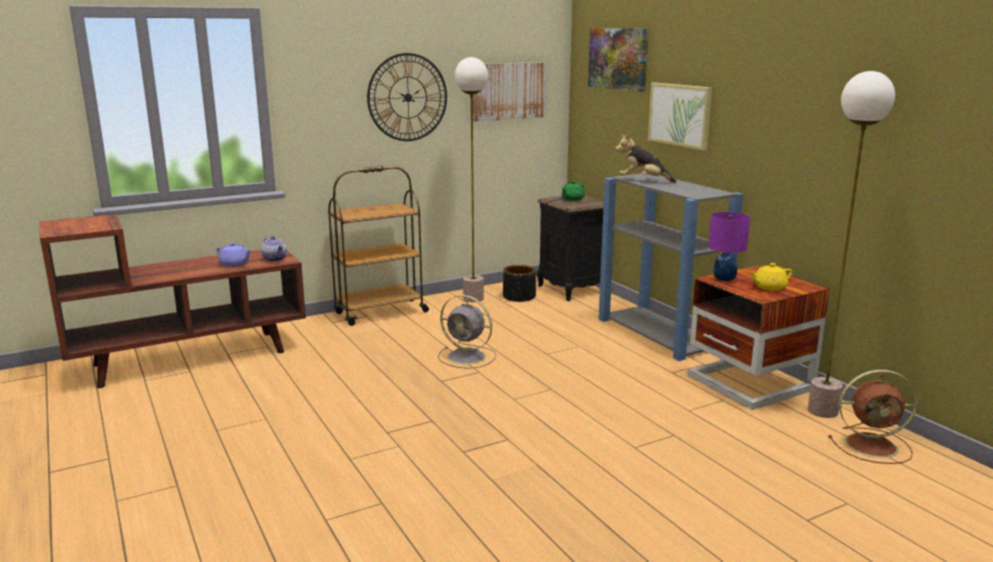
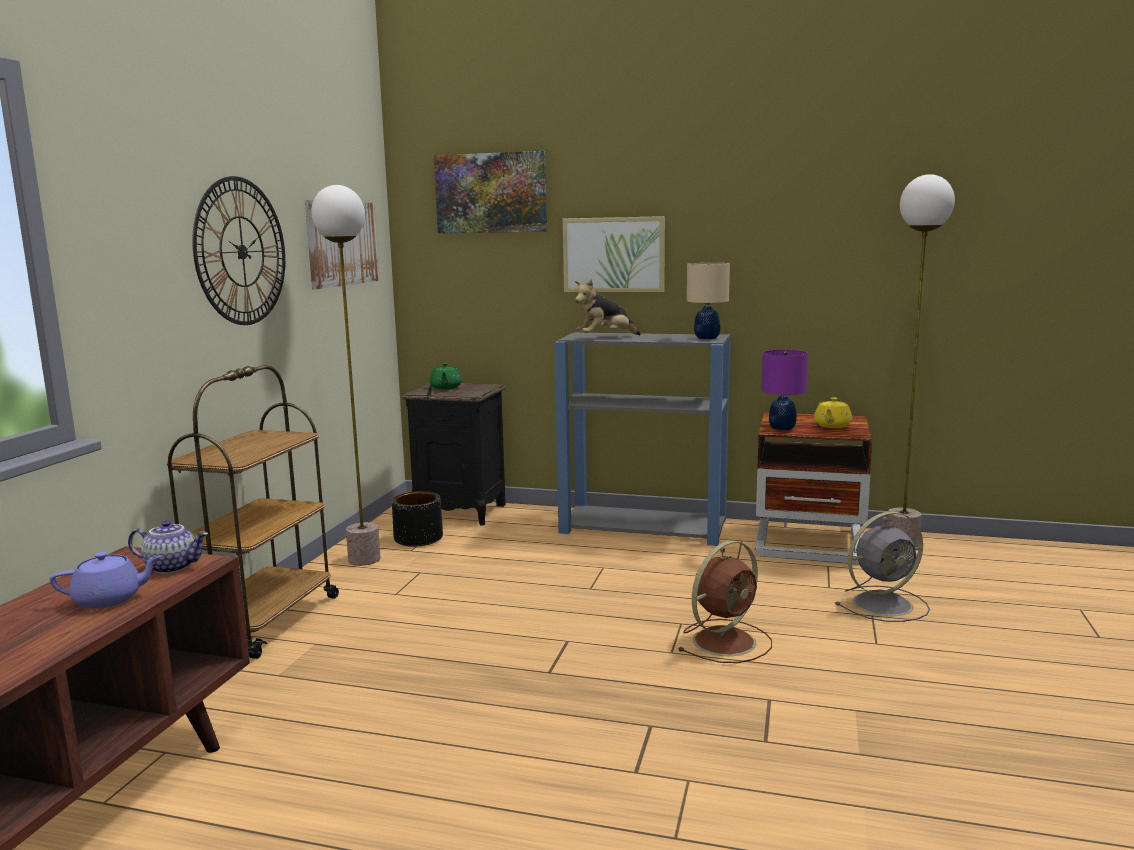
camera: 45 degrees left, 5 degrees down
(468, 357) = (515, 629): grey fan -> grey fan (884, 604)
(703, 193) = (705, 338): none -> beige table lamp
(873, 445) = (986, 556): brown fan -> brown fan (726, 641)

